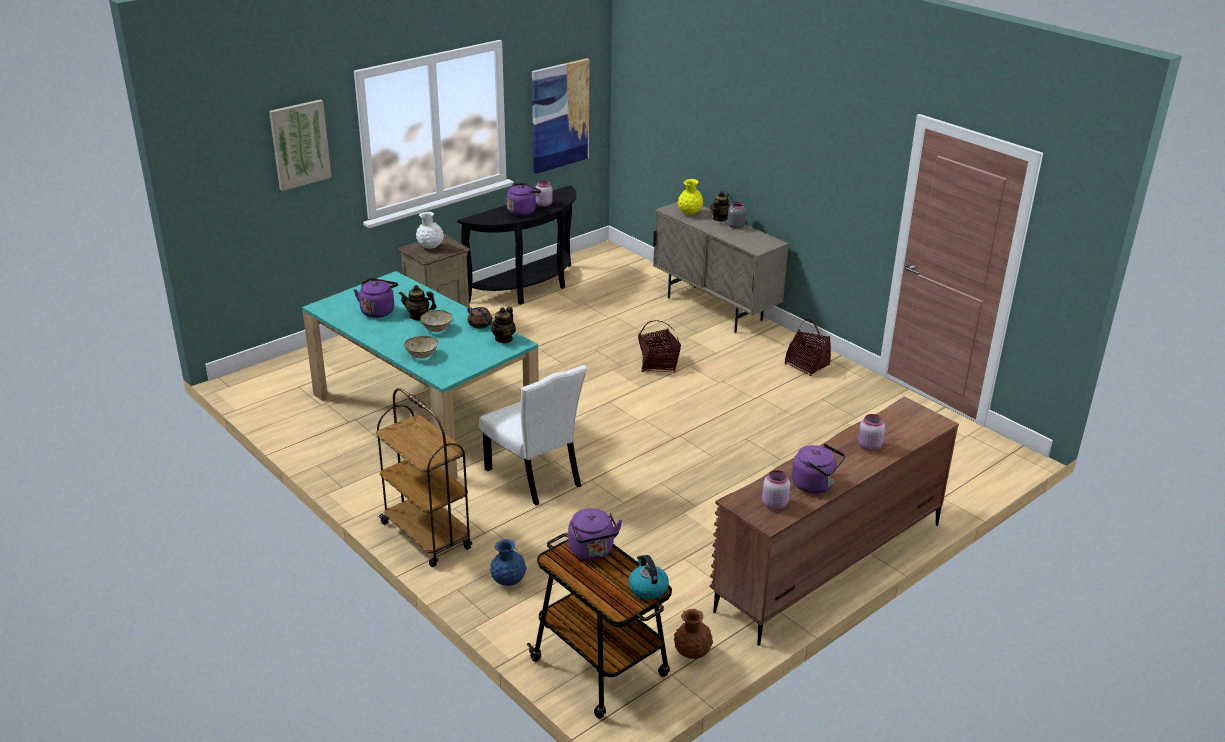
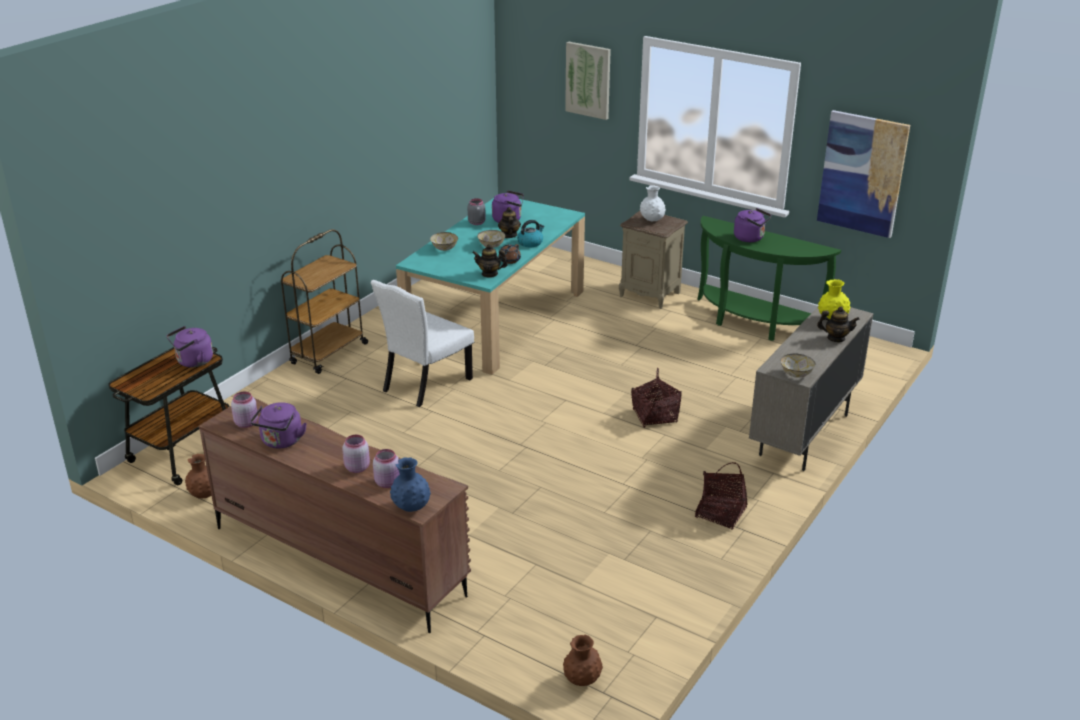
camera: 75 degrees right, 0 degrees up
(508, 582) = (281, 397): blue vase -> blue vase (411, 507)
(529, 289) = (752, 323): black console table -> green console table
(543, 204) = (777, 245): pink jar -> pink jar (388, 482)
(647, 588) = (147, 390): kettle -> kettle (530, 243)
(735, 226) = (824, 349): grey jar -> grey jar (477, 222)
(767, 243) = (796, 374): none -> bowl
(995, 461) = (582, 680): none -> brown vase

